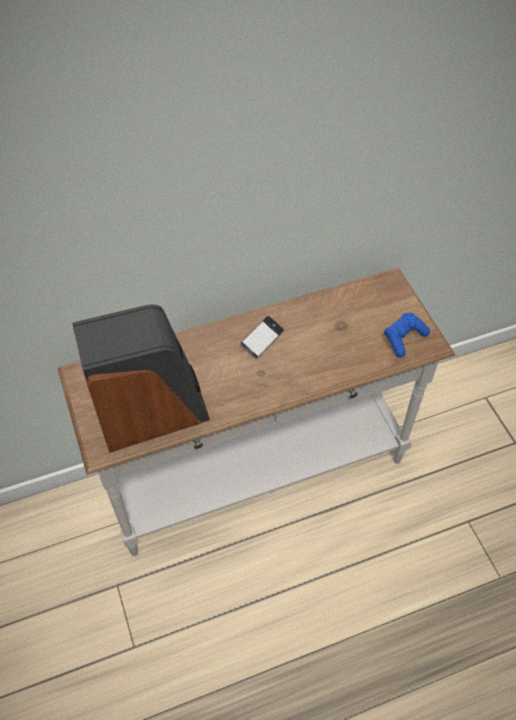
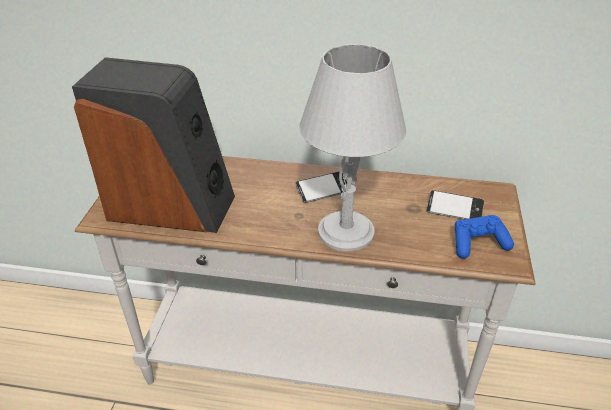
camera: 30 degrees right, 15 degrees down
(306, 371) = (345, 231): none -> grey table lamp
(370, 314) = (454, 210): none -> phone

